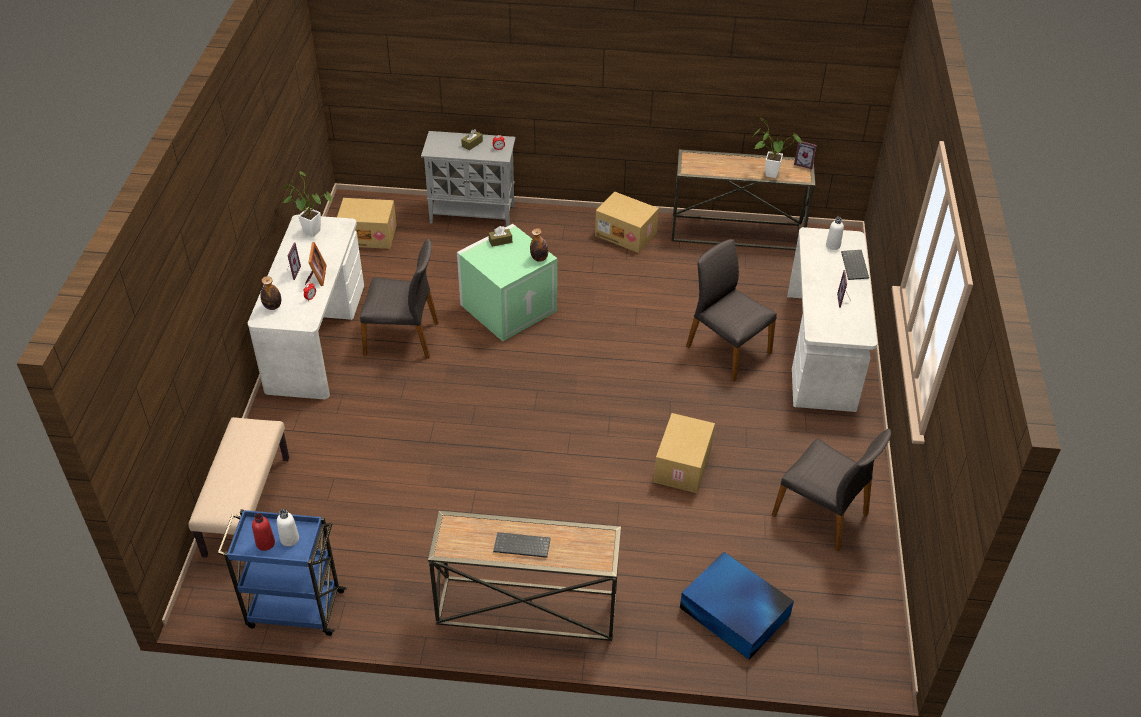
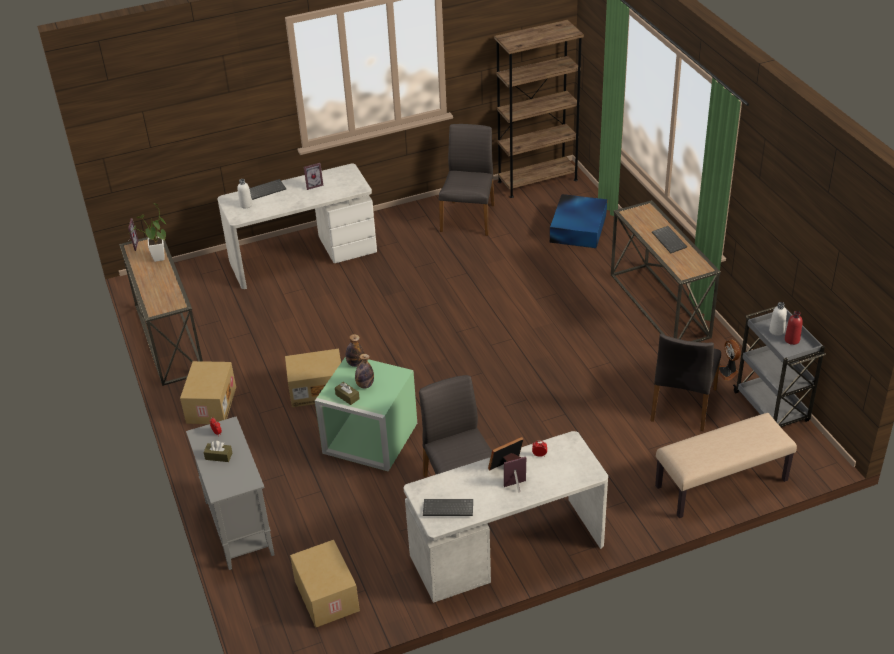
camera: 115 degrees left, 5 degrees down
(272, 306) = (571, 474): bottle -> bottle (365, 385)
(293, 609) = (772, 408): blue cart -> grey cart
(309, 231) = (447, 509): potted plant -> keyboard
(373, 604) = (728, 372): none -> fan
(683, 466) = (476, 282): cardboard box -> cardboard box (317, 389)
(727, 349) = (335, 299): grey chair -> grey chair (682, 405)
(874, 624) = (537, 181): none -> brown bookcase

